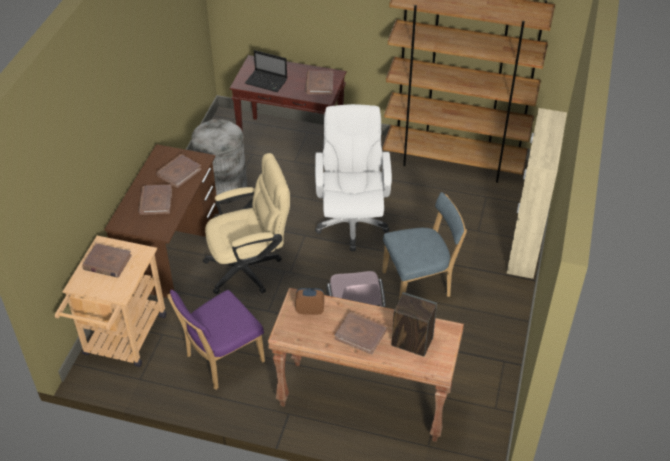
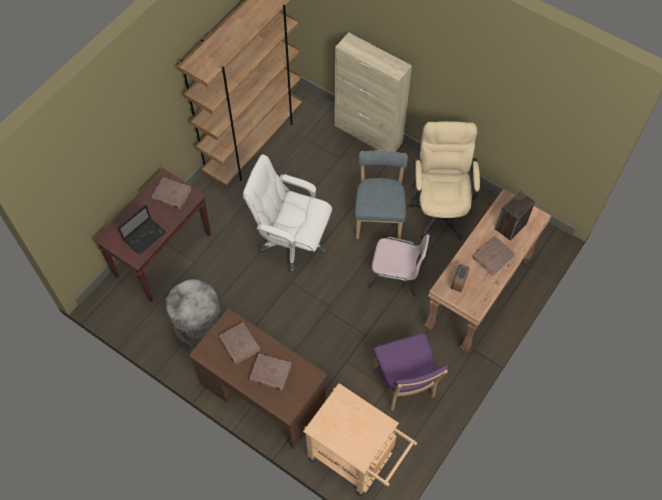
camera: 70 degrees left, 15 degrees up
(107, 262) = (343, 428): brown book -> none
(250, 267) = (312, 335): beige office chair -> beige office chair (440, 208)

